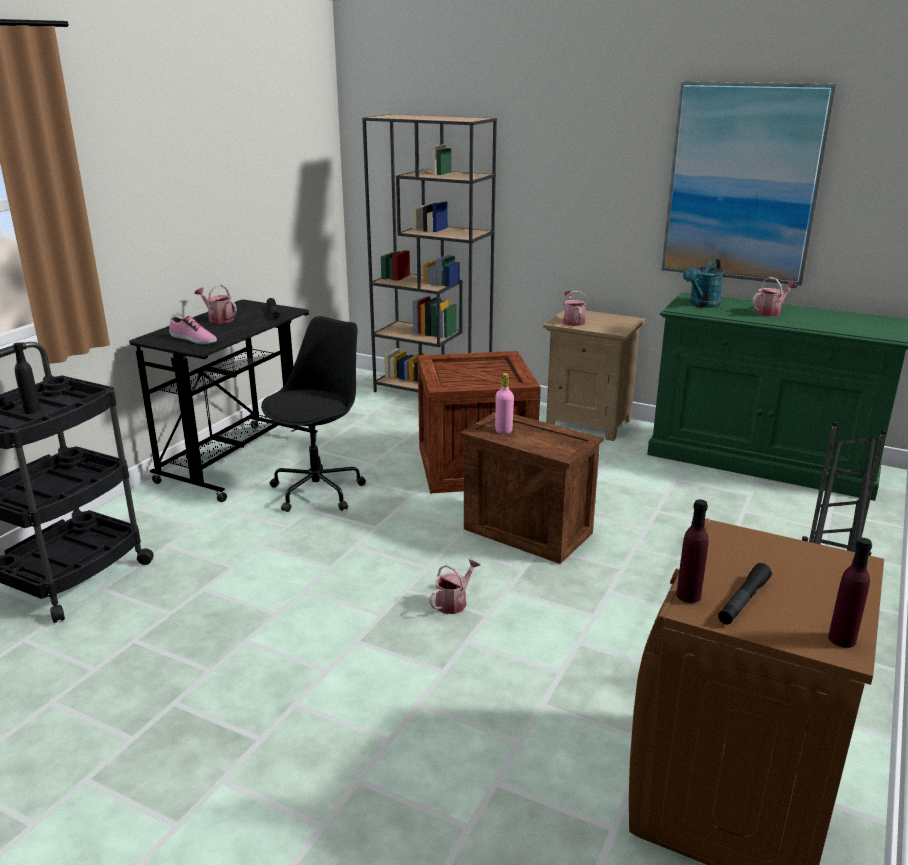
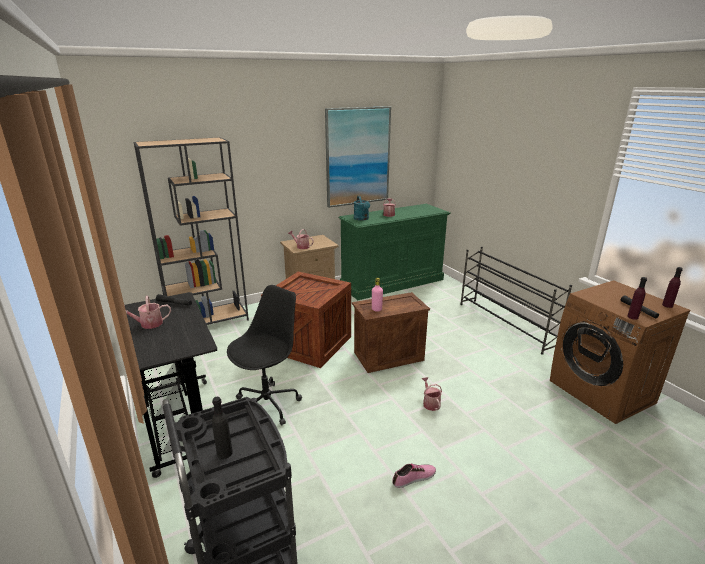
camera: 55 degrees left, 0 degrees up
(193, 339) = (176, 343): shoe -> shoe (414, 478)
(319, 491) = (268, 404): black office chair -> black office chair turned 60 degrees clockwise

